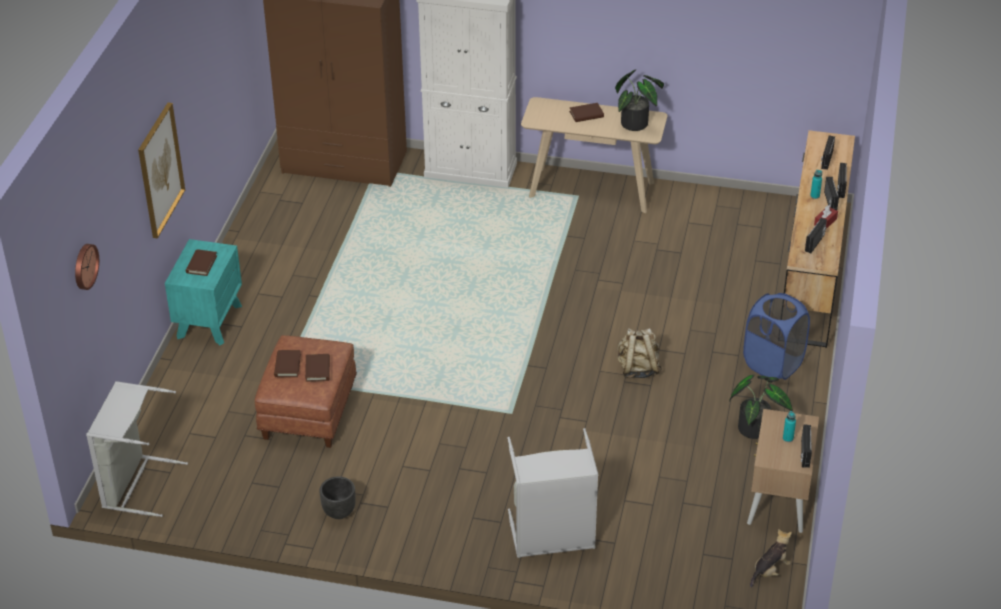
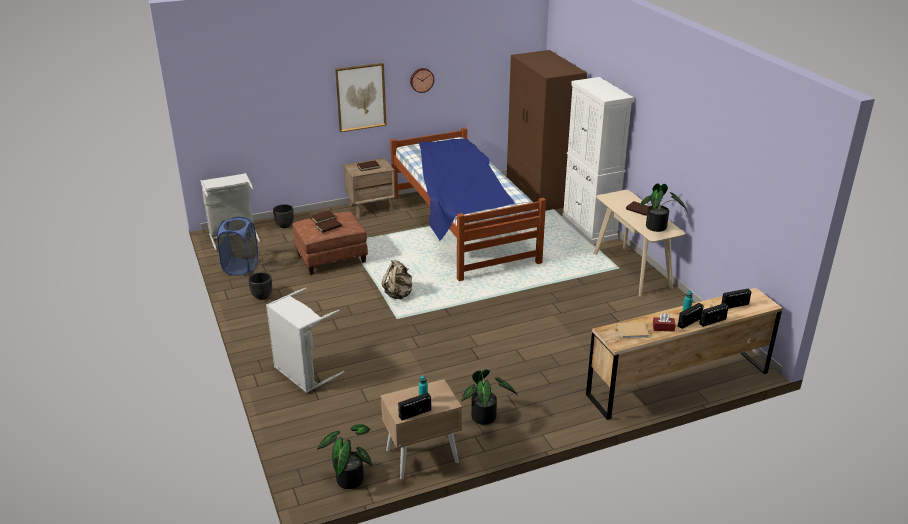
camera: 55 degrees right, 10 degrees down
(84, 266) = (247, 96): wall clock -> wall clock (421, 80)
(165, 422) = (285, 225): none -> black planter
(209, 321) = (371, 207): turquoise nightstand -> brown nightstand
(357, 268) = (461, 228): none -> bed
(638, 369) = (488, 348): beige backpack -> beige backpack (399, 294)
(770, 570) = (348, 477): plush toy -> potted plant
(773, 364) = (559, 401): blue laundry basket -> blue laundry basket (241, 267)
(815, 243) = (633, 331): radio -> beige book

